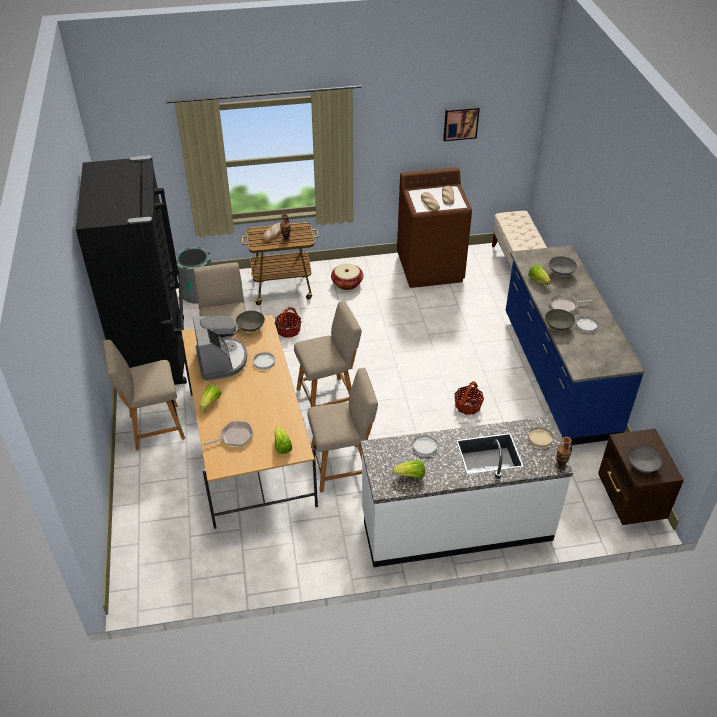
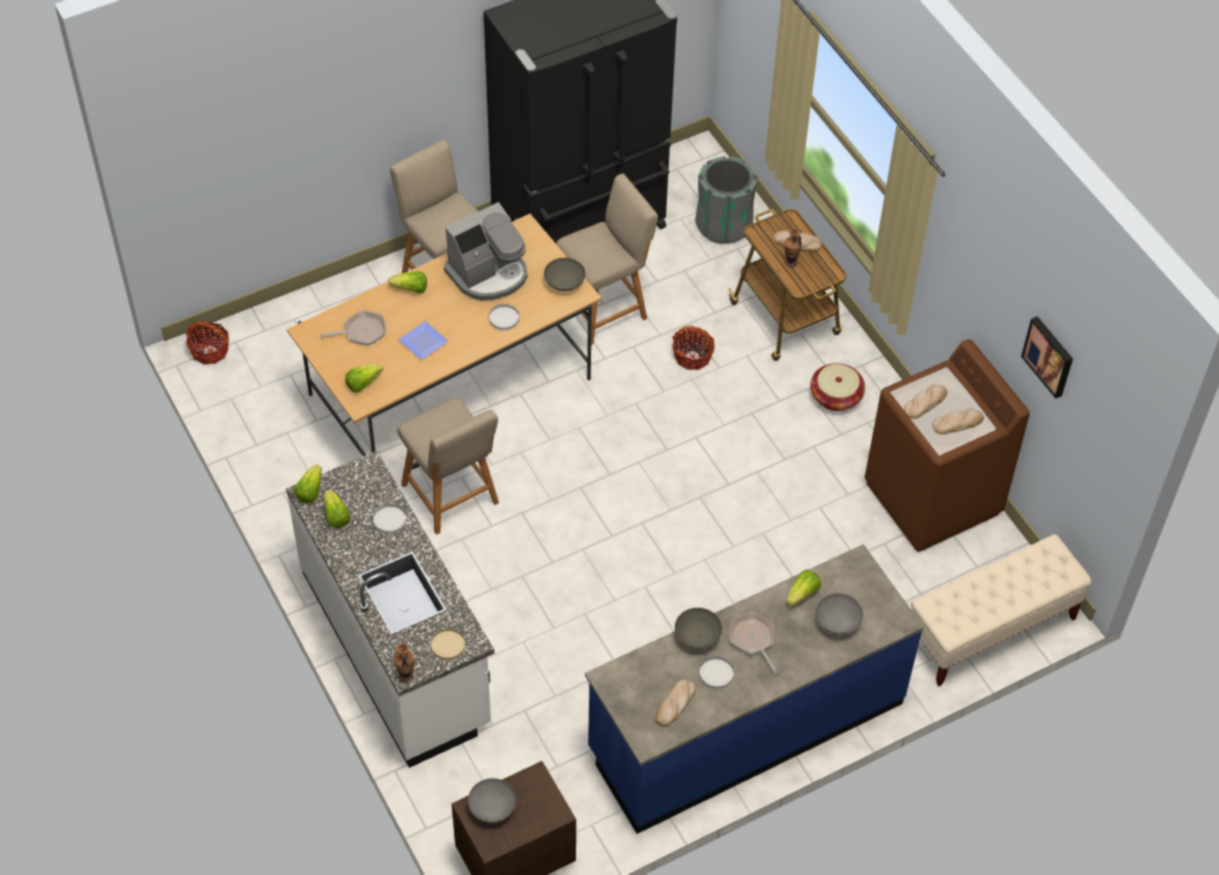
camera: 70 degrees right, 10 degrees up
(234, 437) = (361, 331): frying pan -> frying pan turned 60 degrees counterclockwise
(261, 405) = (423, 340): none -> plate
(329, 398) = (573, 445): beige chair -> none
(382, 486) = (310, 491): none -> lettuce
(468, 406) = (625, 618): basket -> basket (209, 350)
(605, 346) = (675, 704): none -> bread

